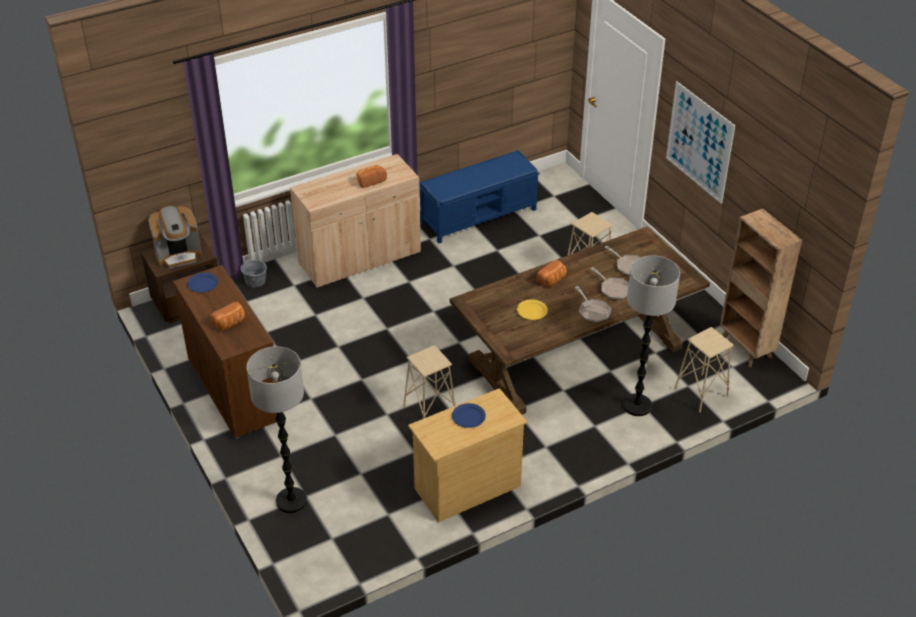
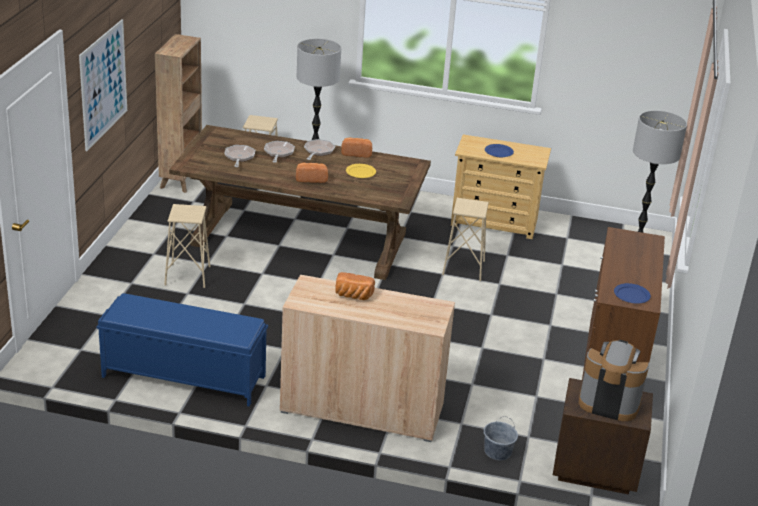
camera: 140 degrees left, 10 degrees down
(230, 324) = (633, 254): bread -> bread (356, 153)

